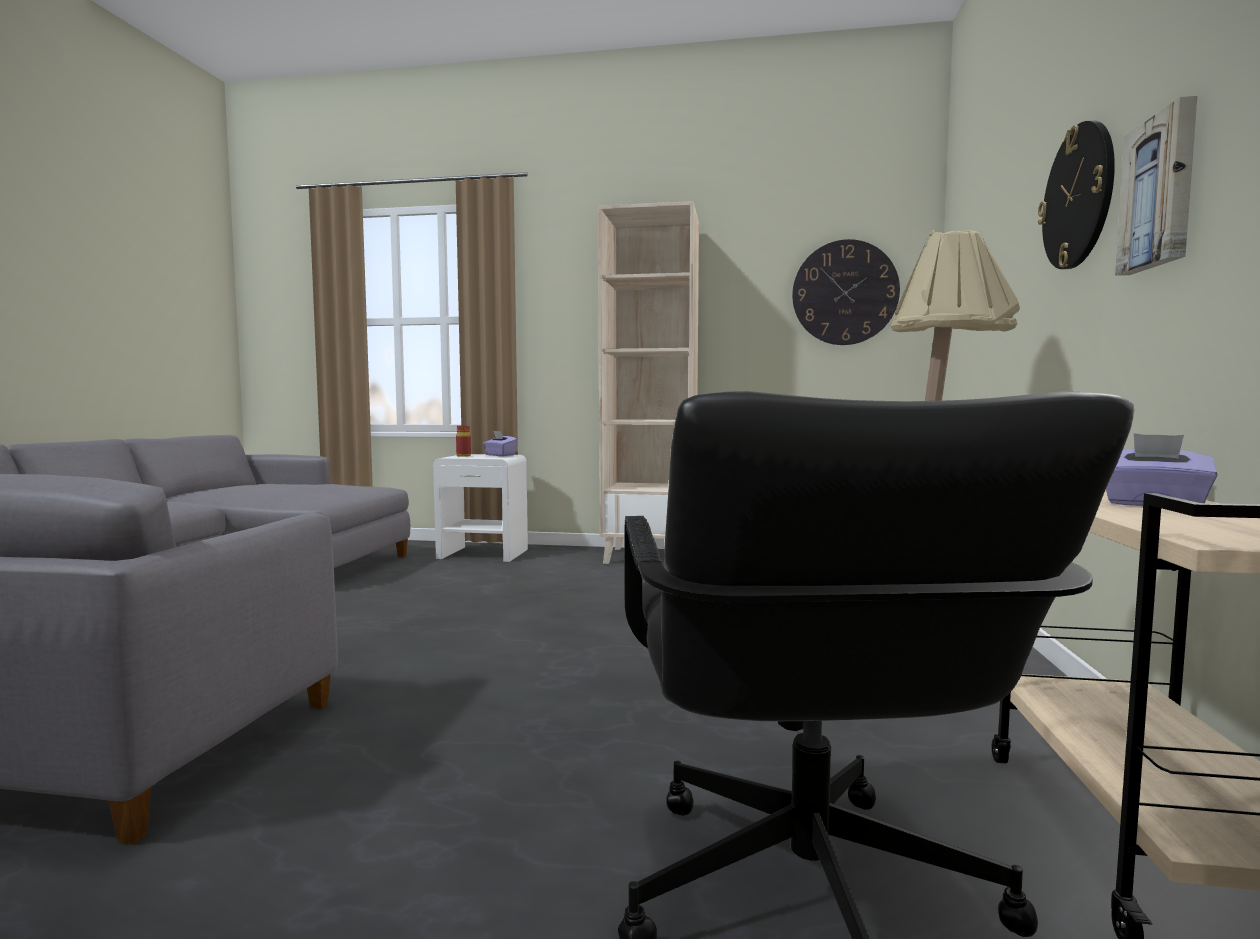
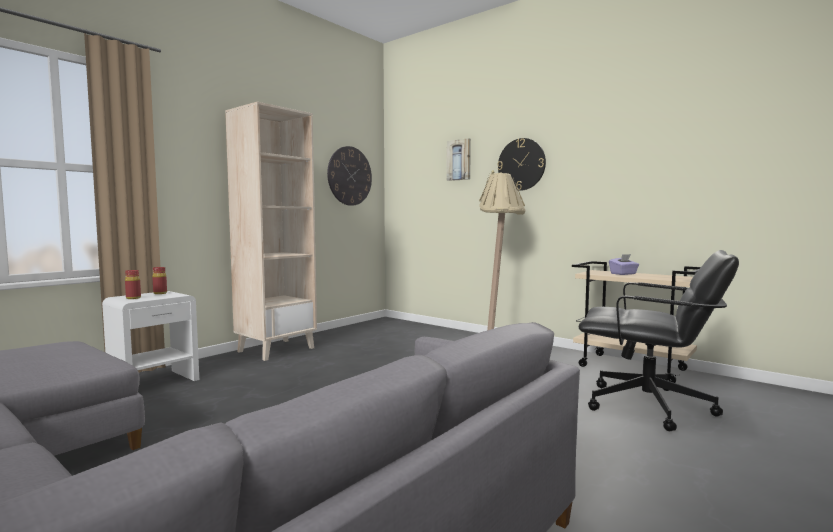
camera: 60 degrees left, 0 degrees up
(500, 455) = (160, 293): purple tissue box -> red bottle
(1160, 192) = (573, 175): picture -> picture (459, 160)

